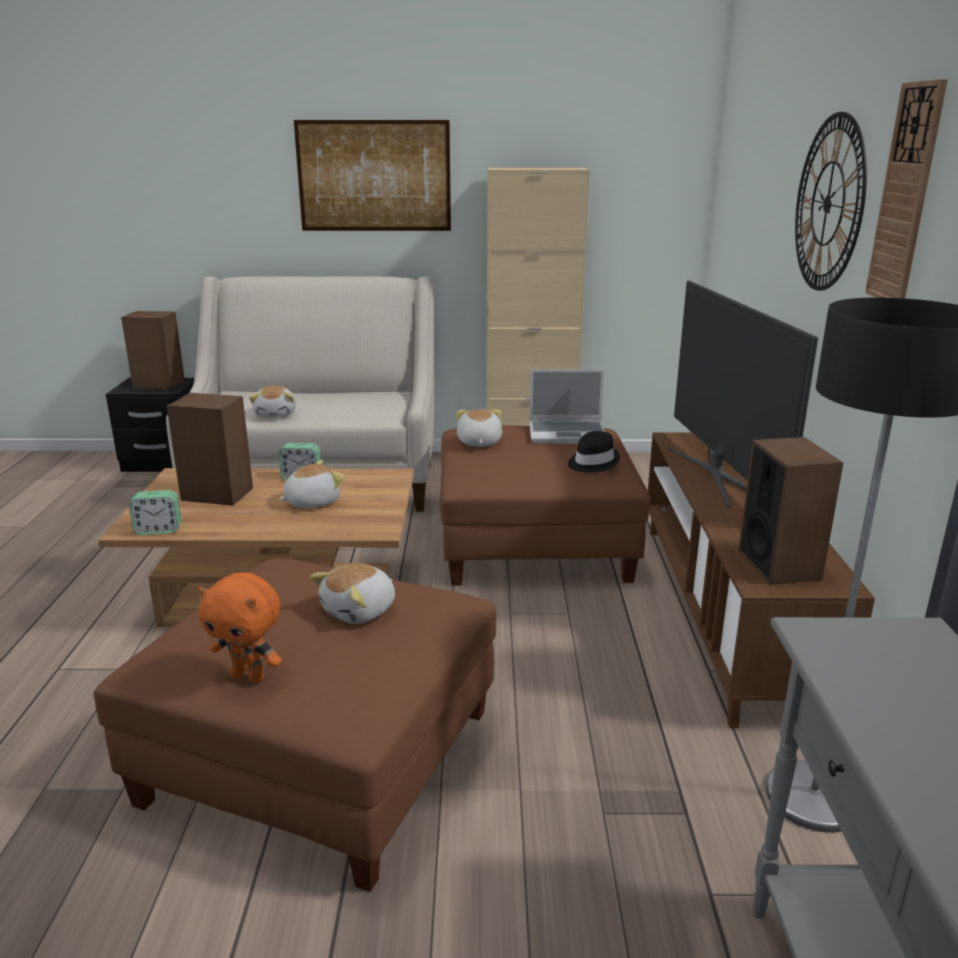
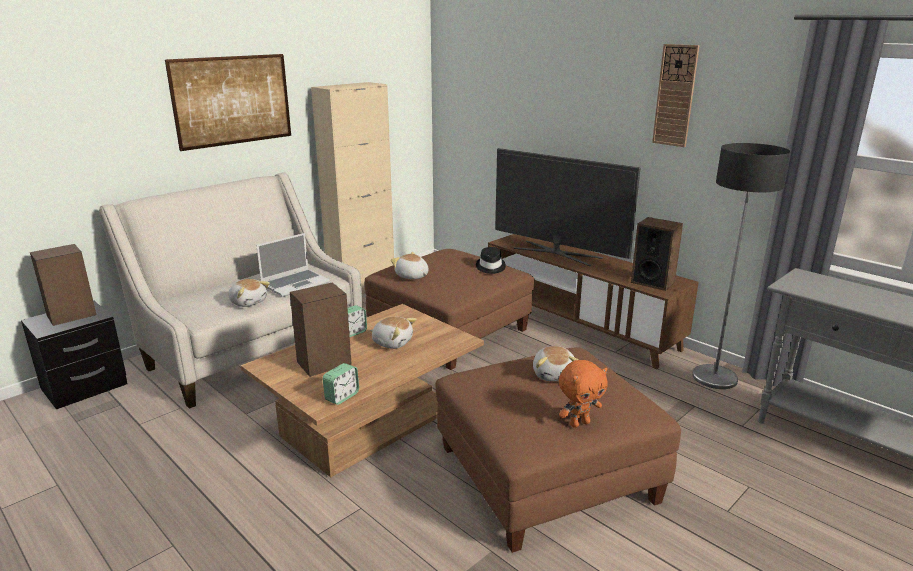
camera: 45 degrees left, 0 degrees up
(311, 502) = (392, 342): plush toy -> plush toy turned 105 degrees clockwise
(568, 434) = (446, 256): laptop -> laptop (295, 284)
(828, 204) = (597, 99): wall clock -> none

